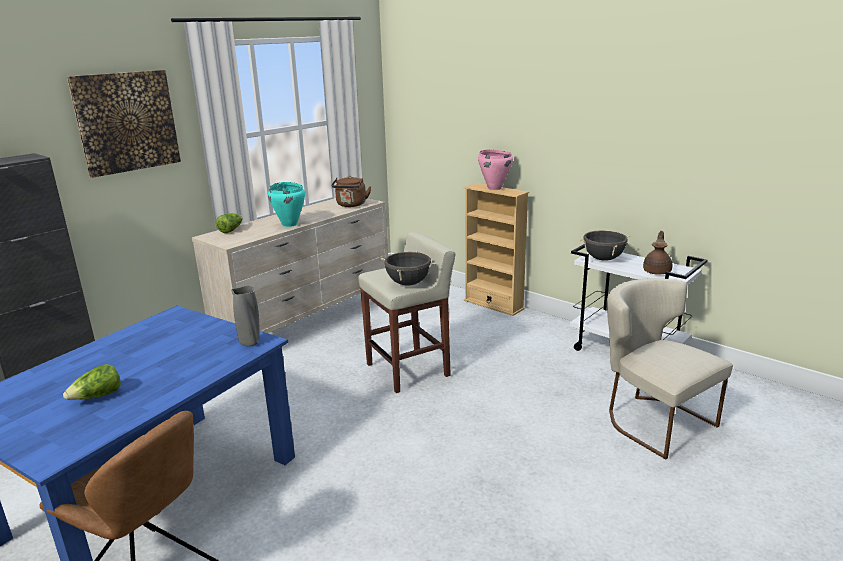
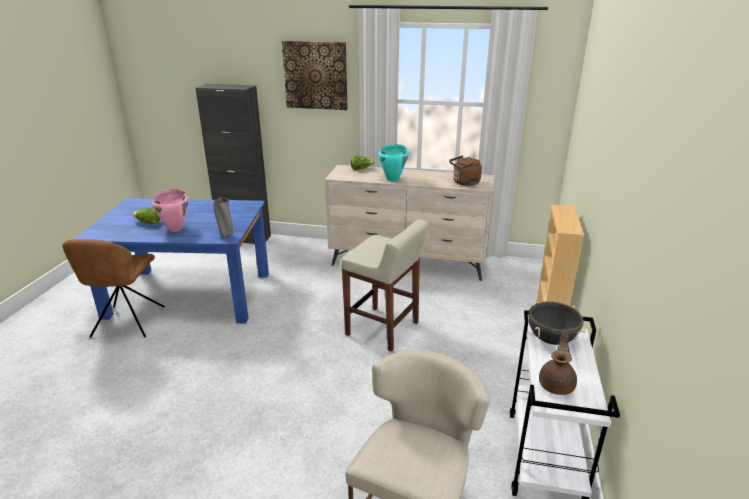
camera: 60 degrees right, 5 degrees up
(408, 283) = (370, 256): black cooking pot -> none
(494, 188) = (566, 217): pink cooking pot -> pink cooking pot (175, 228)
(657, 271) = (557, 384): brown teapot -> brown teapot turned 60 degrees counterclockwise

